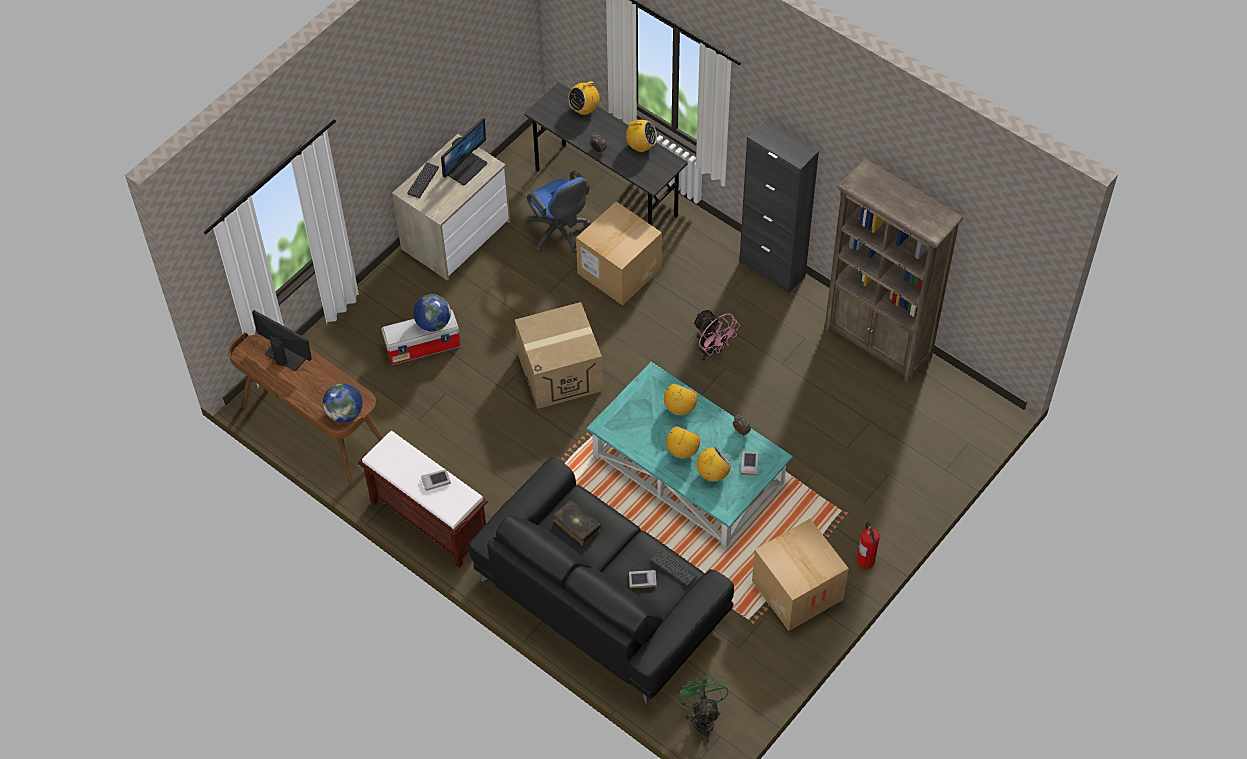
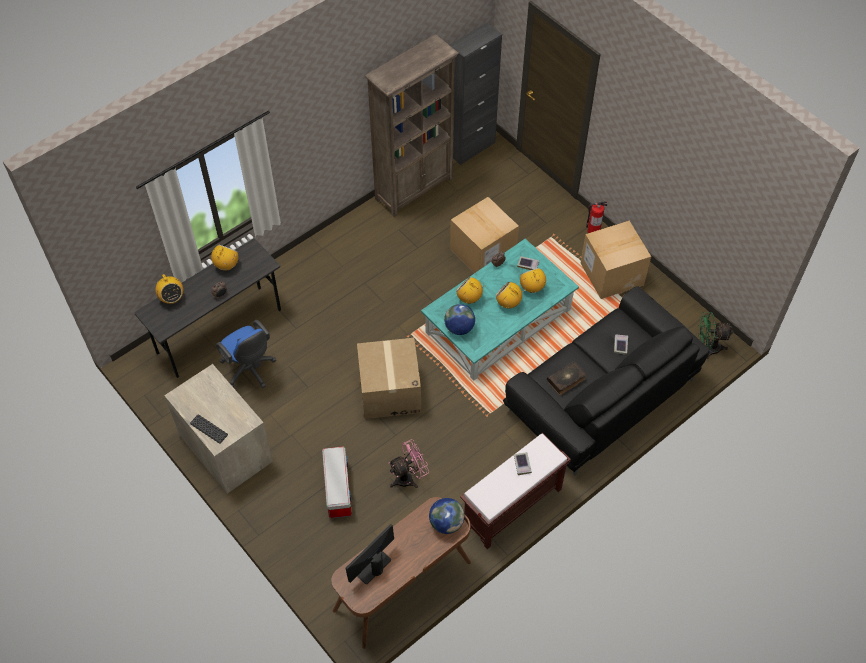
camera: 80 degrees left, 0 degrees up
(433, 323) = (335, 464): globe -> globe (459, 328)
(466, 168) = (206, 393): monitor -> none
(560, 233) = (250, 370): blue office chair -> blue office chair turned 75 degrees clockwise
(619, 271) = (301, 335): cardboard box -> cardboard box (483, 252)
(673, 568) = (612, 324): keyboard -> none
(712, 350) = (394, 287): pink fan -> pink fan (408, 477)
(772, 269) = (329, 237): black cabinet -> black cabinet (471, 148)

